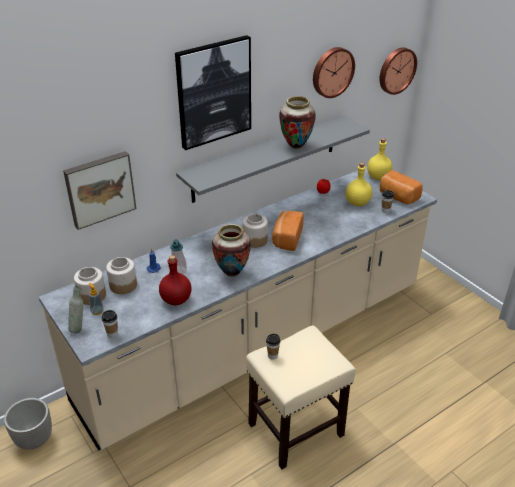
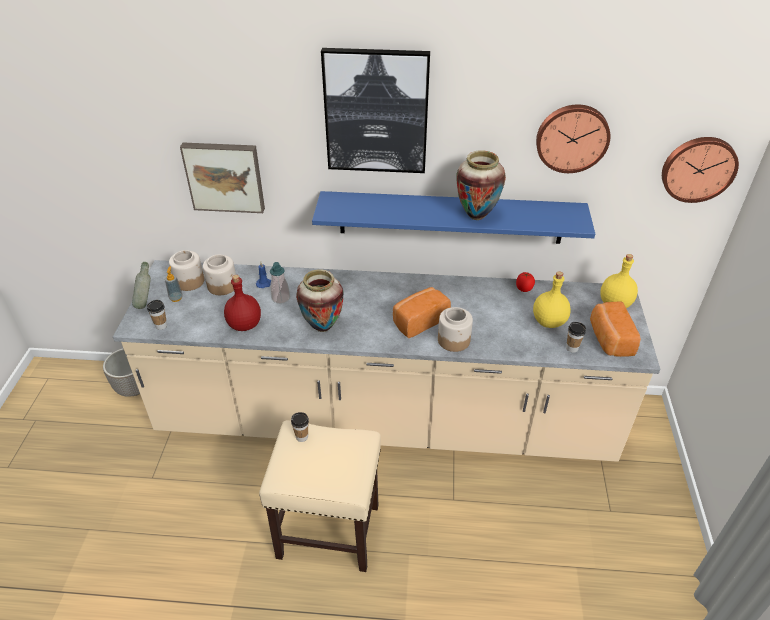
camera: 40 degrees right, 5 degrees up
(255, 240) = (386, 305): jar -> jar (454, 340)
(265, 158) = (450, 217): grey shelf -> blue shelf

